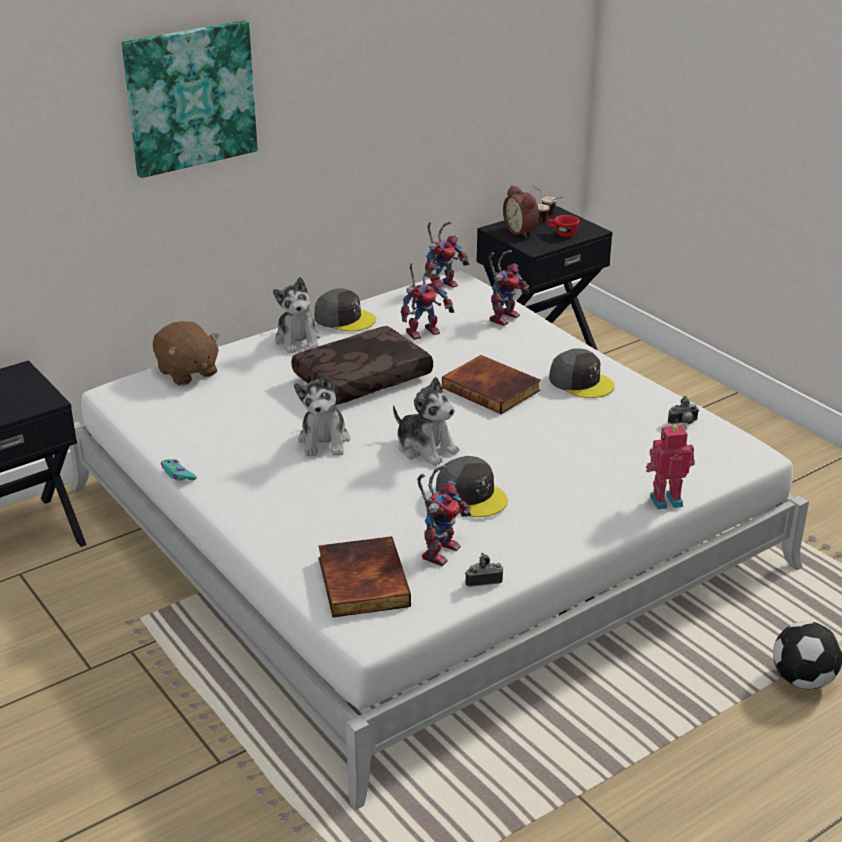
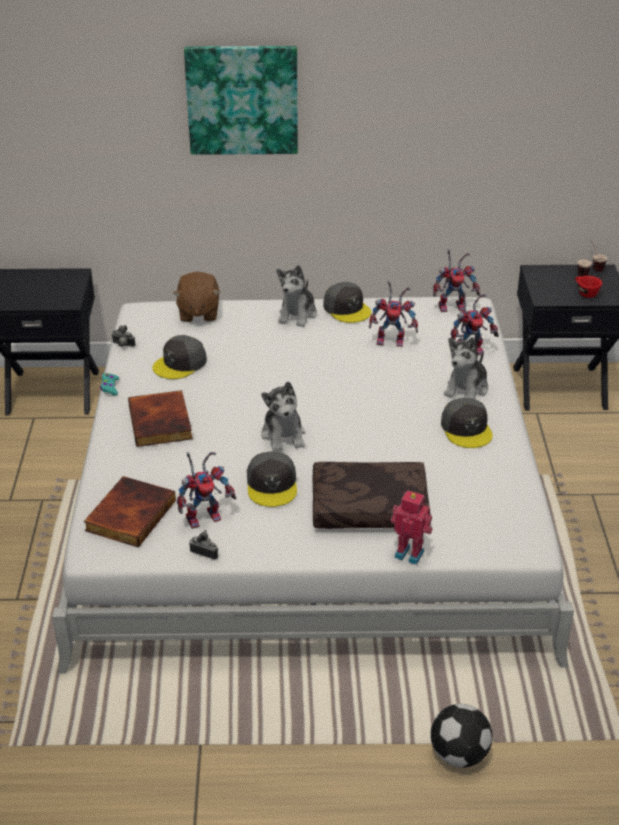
camera: 35 degrees right, 5 degrees up
(230, 425) = (180, 364): none -> grey cap
(324, 441) = (224, 401): plush toy -> plush toy (467, 389)
(362, 379) = (305, 363): brown pillow -> brown pillow (368, 508)
(492, 388) = (389, 407): book -> book (162, 422)
(522, 231) = (554, 279): alarm clock -> none
(683, 423) = (505, 497): camera -> camera (122, 345)

